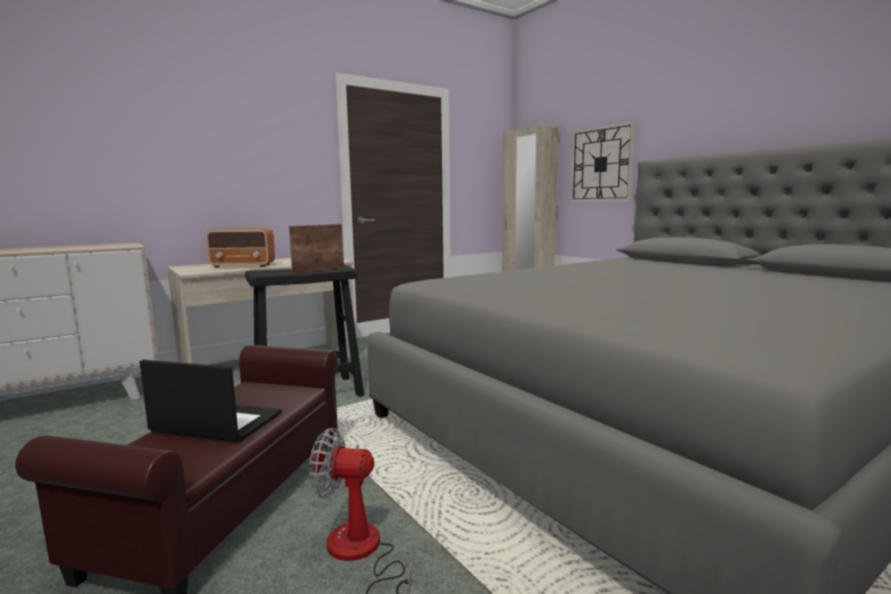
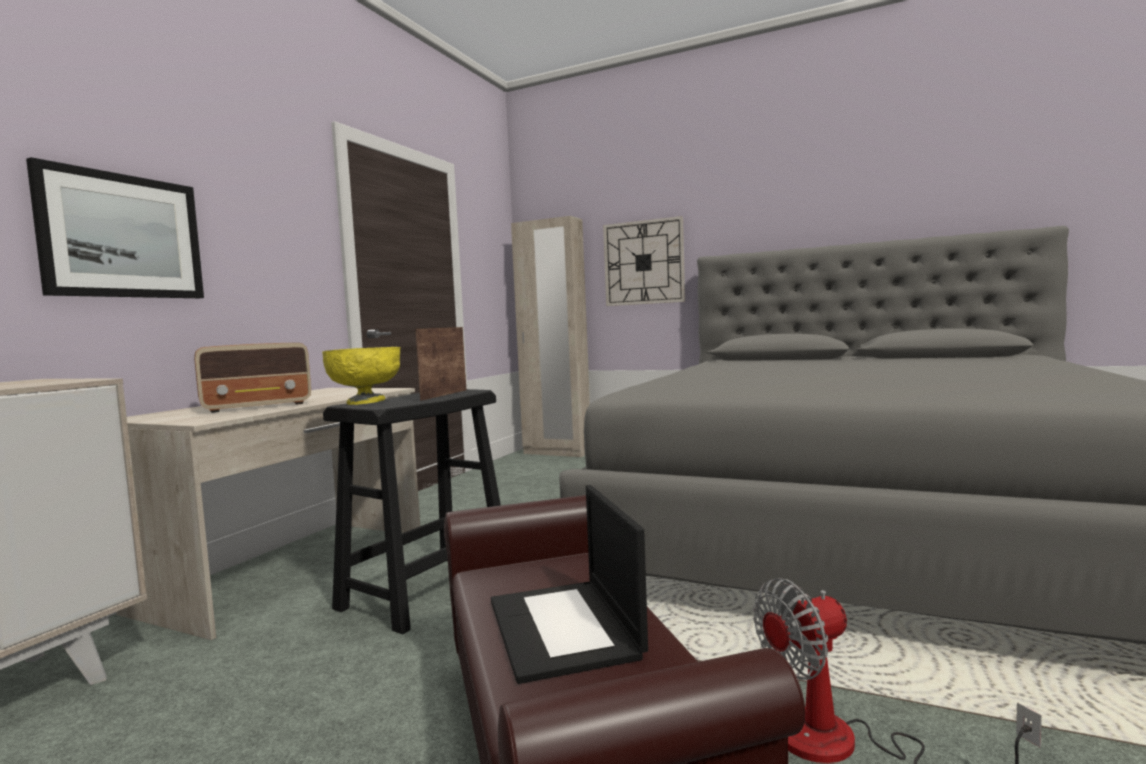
camera: 30 degrees left, 5 degrees down
(185, 164) = (122, 236): none -> picture
(215, 423) = (565, 628): laptop -> laptop turned 90 degrees counterclockwise
(267, 270) = (365, 402): none -> yellow bowl

